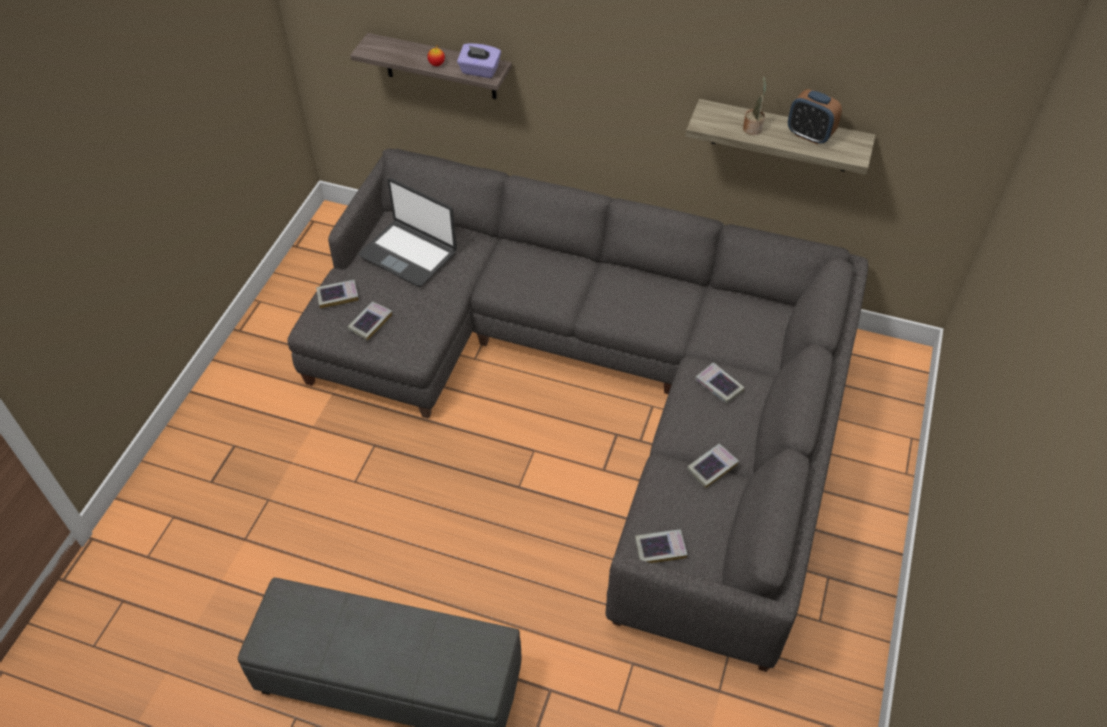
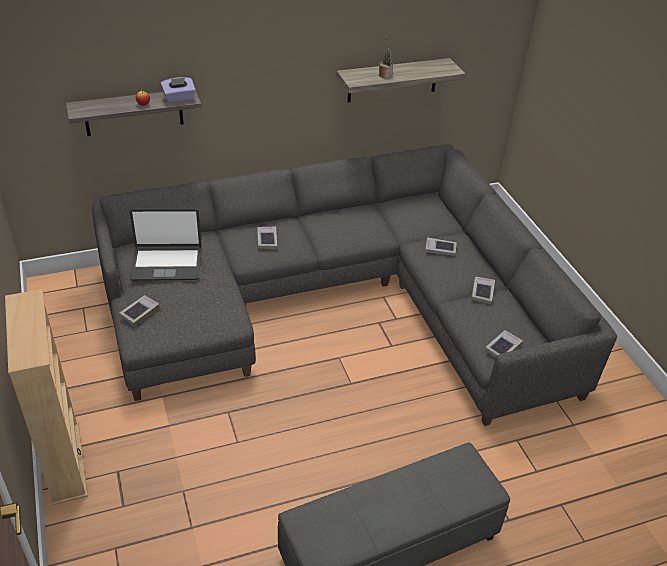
camera: 40 degrees left, 10 degrees down
(203, 410) = (66, 462): none -> beige bookcase
(370, 323) = (183, 317): book -> book (267, 240)
(809, 135) = (418, 68): alarm clock -> none

